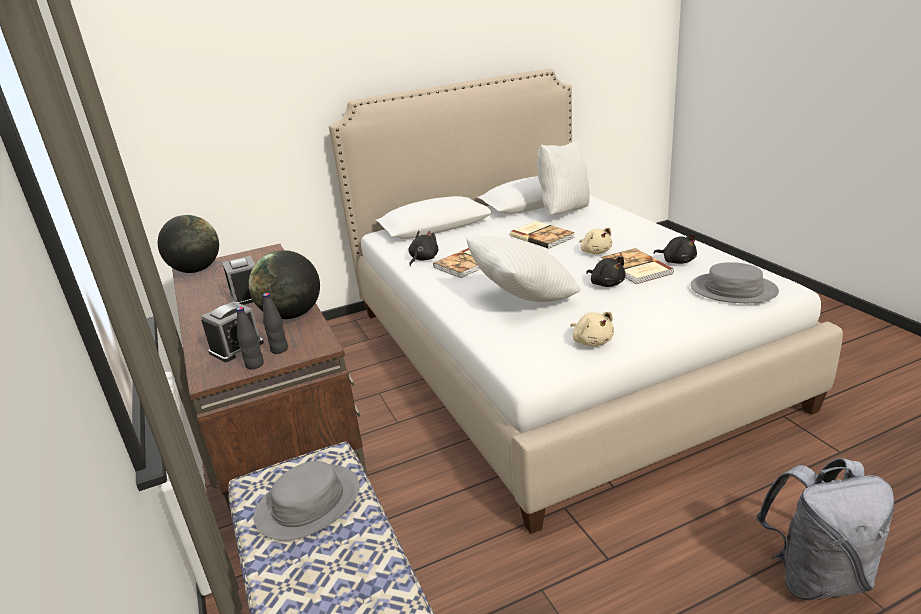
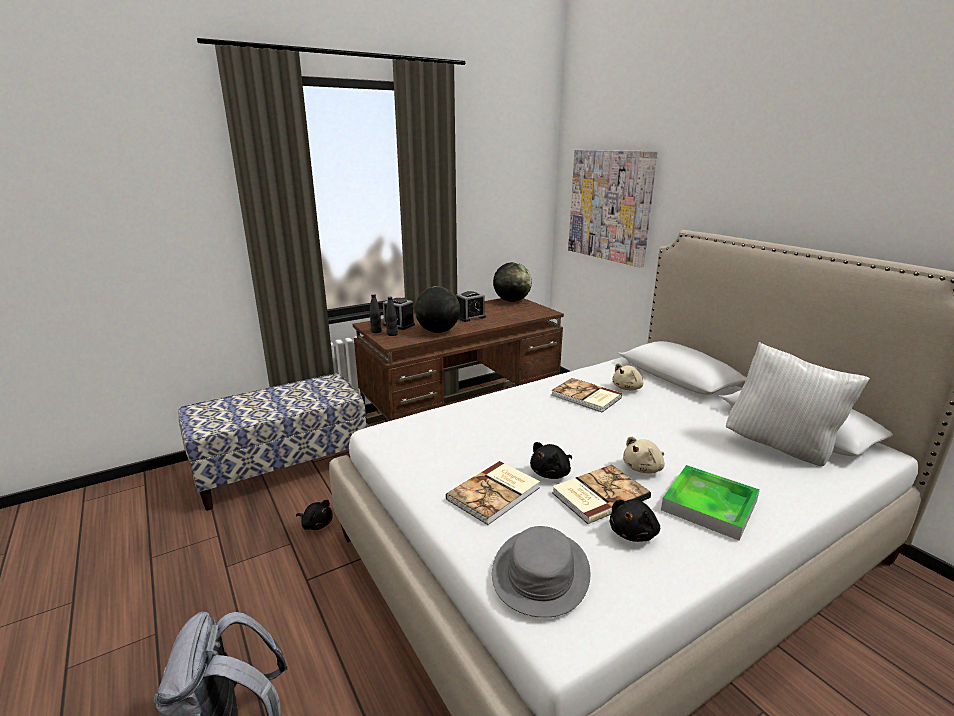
camera: 80 degrees right, 5 degrees down
(219, 105) = (610, 205): none -> picture
(308, 503) = (309, 394): grey hat -> none
(423, 259) = (592, 377): black plush toy -> black plush toy (316, 524)
(523, 299) = (505, 424): white pillow -> none
(542, 236) = (680, 433): book -> book (495, 494)
(592, 341) = (420, 460): beige plush toy -> beige plush toy (628, 388)
(639, 238) = (709, 505): none -> tray

